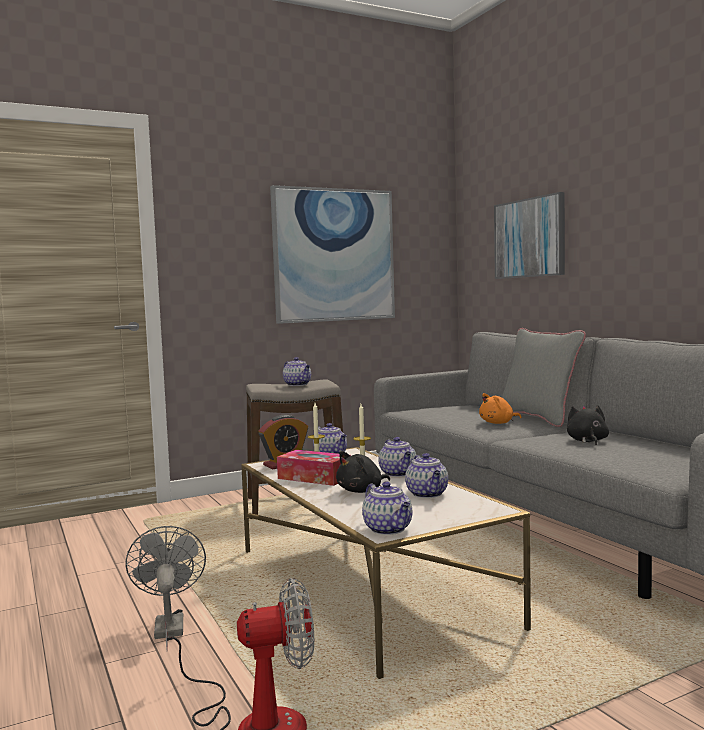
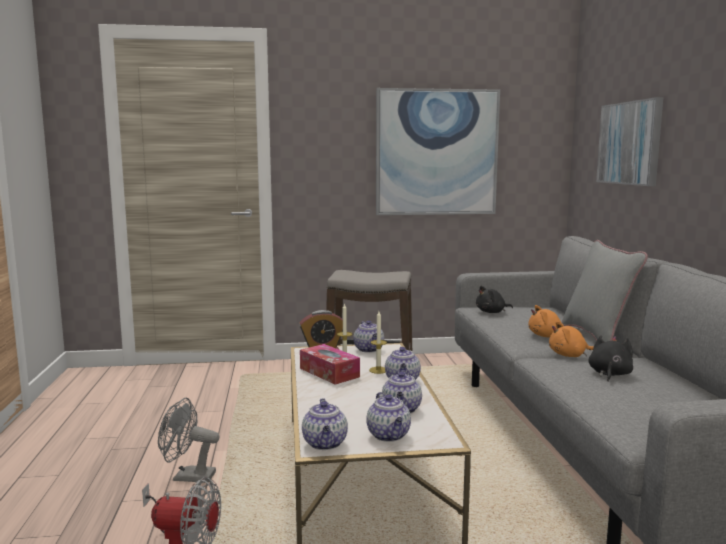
camera: 20 degrees right, 5 degrees up
(168, 624) = (187, 477): grey fan -> grey fan turned 90 degrees counterclockwise
(298, 384) = (374, 276): teapot -> teapot (389, 436)
(362, 491) = (351, 395): black plush toy -> black plush toy (492, 312)
(534, 434) = (569, 355): none -> orange plush toy

